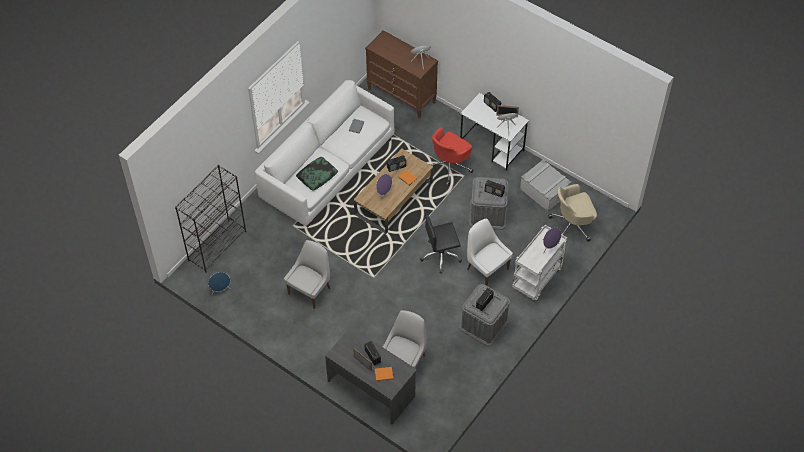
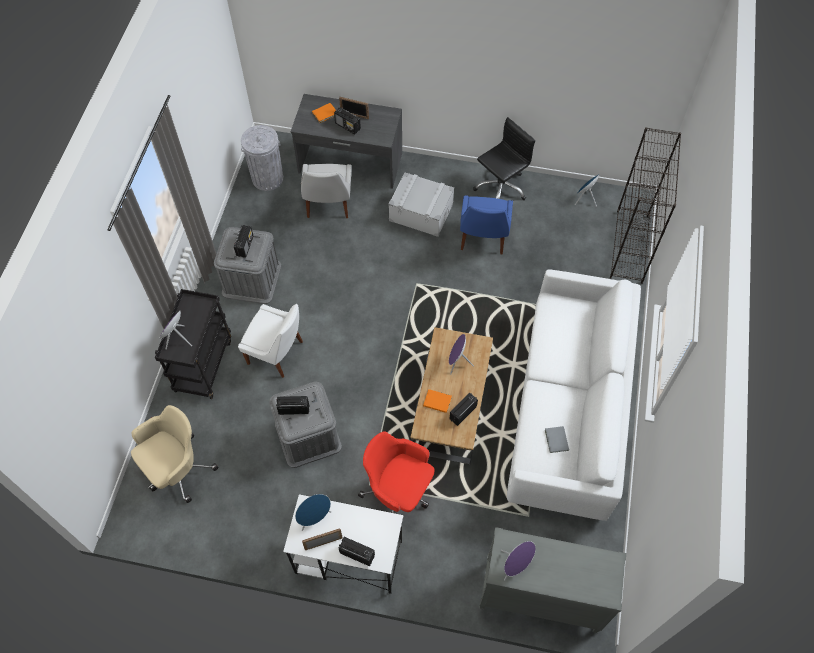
camera: 155 degrees right, 5 degrees up
(310, 290) = (483, 239): white chair -> blue chair
(317, 176) = (559, 335): pillow -> none
(402, 95) = (539, 597): brown dresser -> grey dresser
(440, 401) = (267, 178): none -> grey trash can
(441, 256) = (345, 346): black office chair -> black office chair (500, 187)
(449, 166) = (398, 492): red office chair -> red office chair turned 75 degrees counterclockwise
(537, 280) = (203, 364): white cart -> black cart
(544, 191) = (237, 510): grey storage box -> grey storage box (421, 212)

